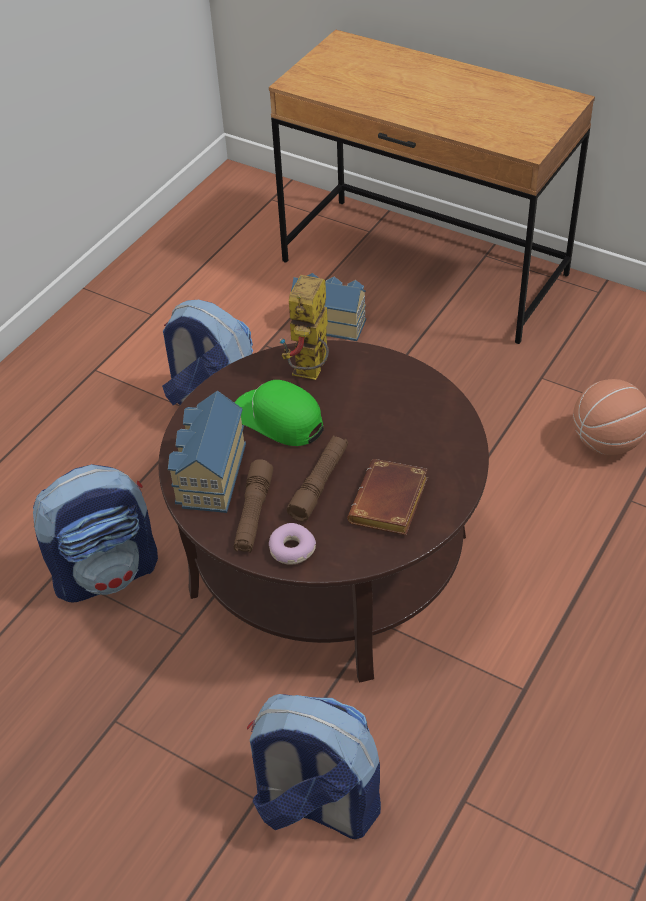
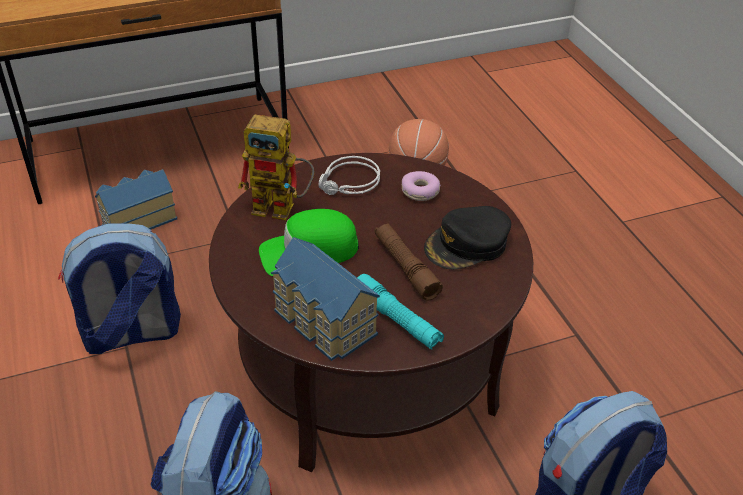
camera: 55 degrees left, 5 degrees down
(253, 514) = (396, 320): brown flashlight -> turquoise flashlight
(291, 549) = (458, 319): donut -> donut (420, 191)
(311, 373) = (282, 208): toy robot -> toy robot turned 45 degrees counterclockwise
(386, 389) = (349, 183): none -> grey headphones
(390, 504) = (467, 244): brown book -> black cap

